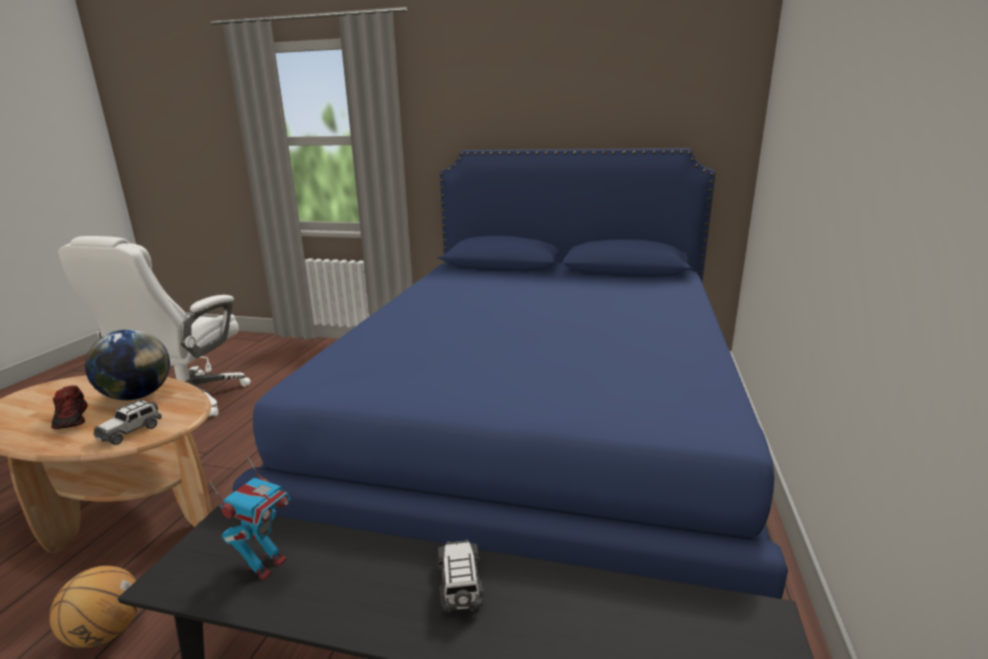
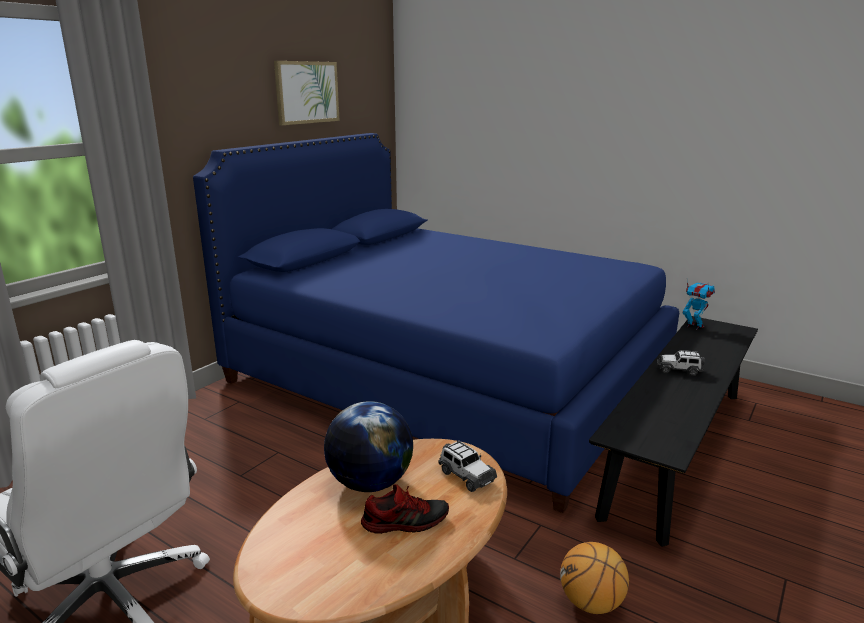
camera: 70 degrees left, 0 degrees up
(266, 565) = (659, 419): toy robot -> toy robot (694, 326)
(594, 97) = (307, 92): none -> picture

